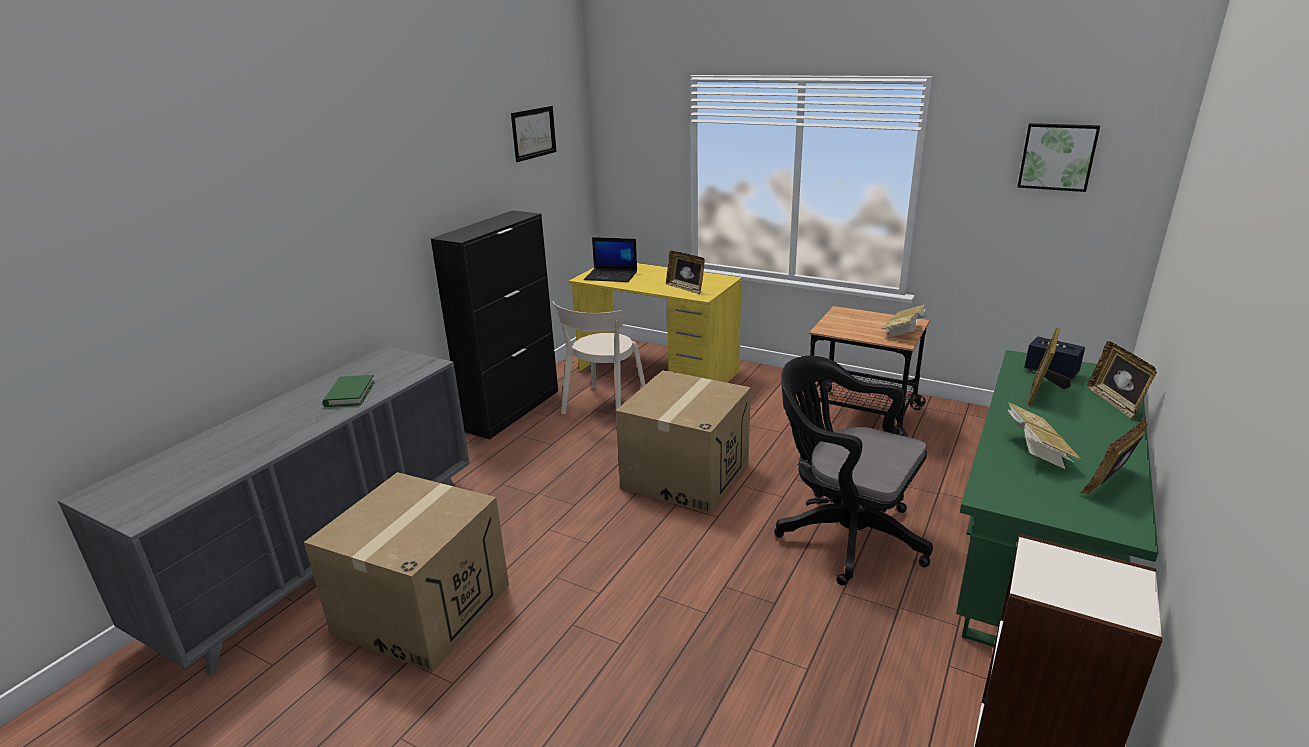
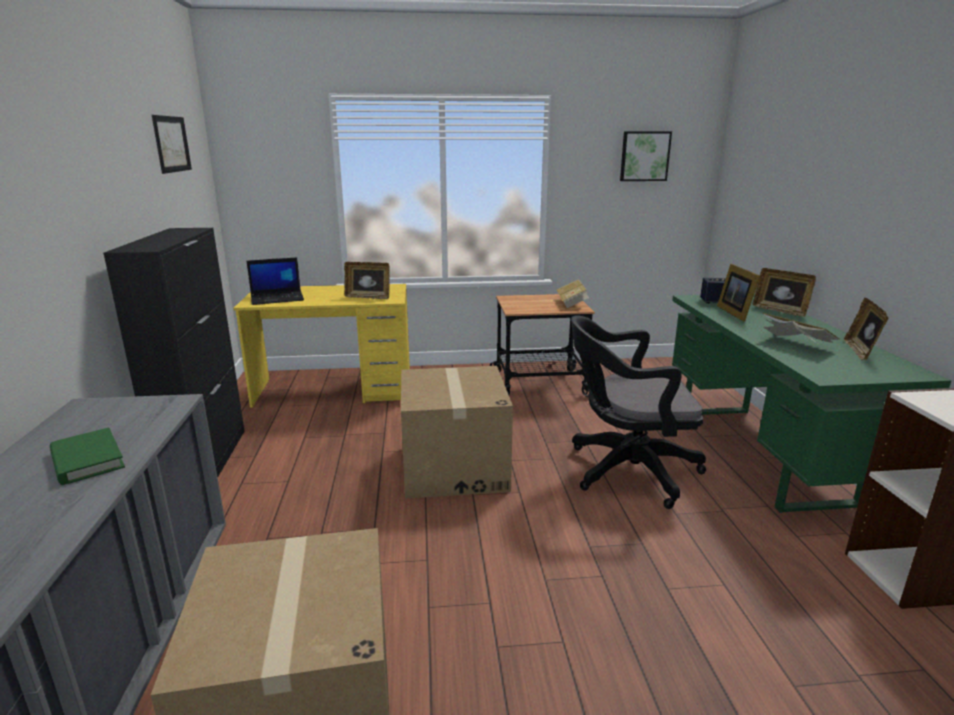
camera: 35 degrees left, 5 degrees down
(603, 408) = (311, 433): beige chair -> none

